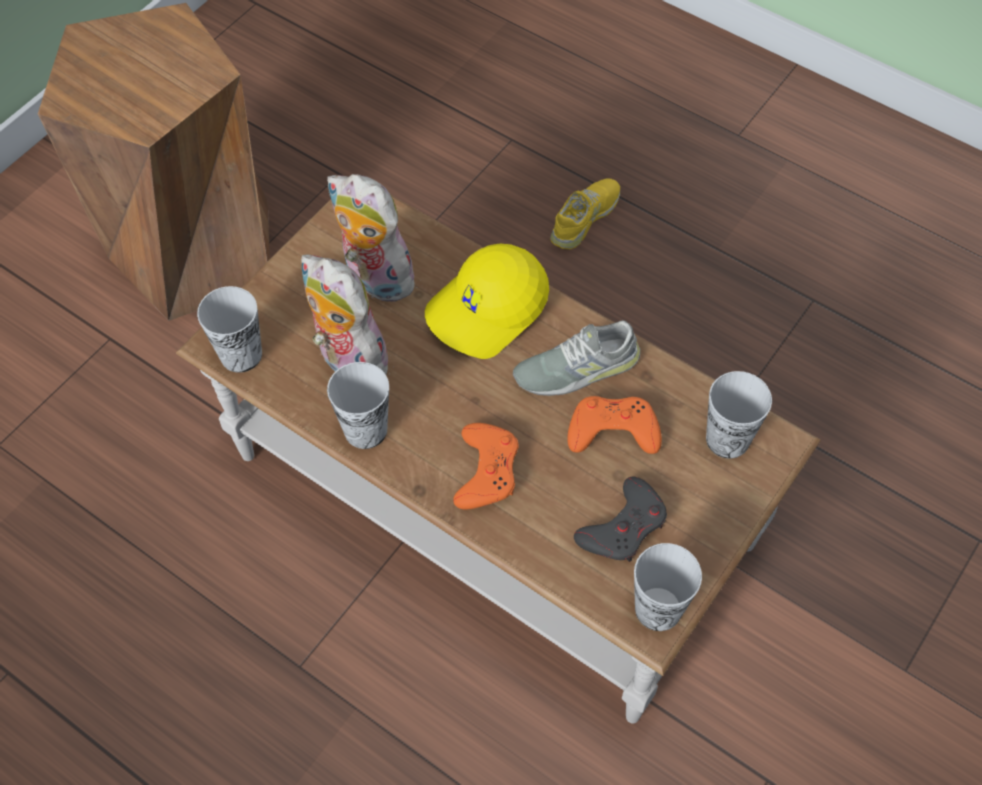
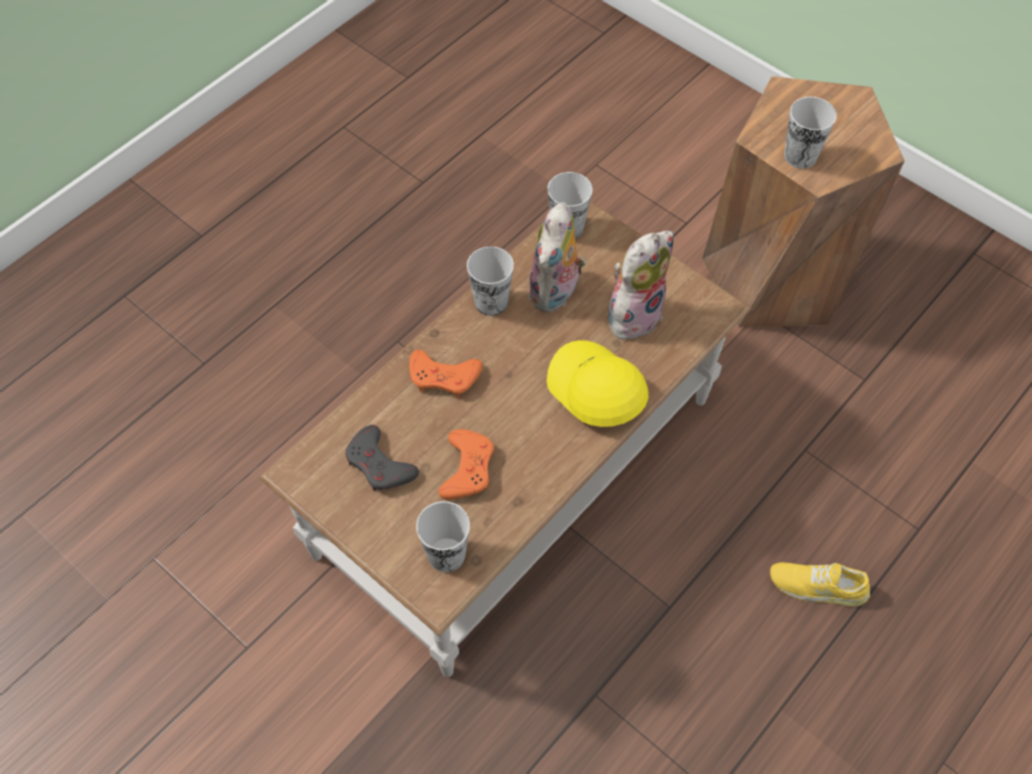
camera: 95 degrees right, 0 degrees up
(347, 360) = (556, 293): plush toy -> plush toy turned 150 degrees clockwise
(576, 368) = (531, 449): grey shoe -> none
(585, 218) = (818, 585): yellow shoe -> yellow shoe turned 150 degrees clockwise
(658, 609) = (307, 478): cup -> cup (800, 156)

